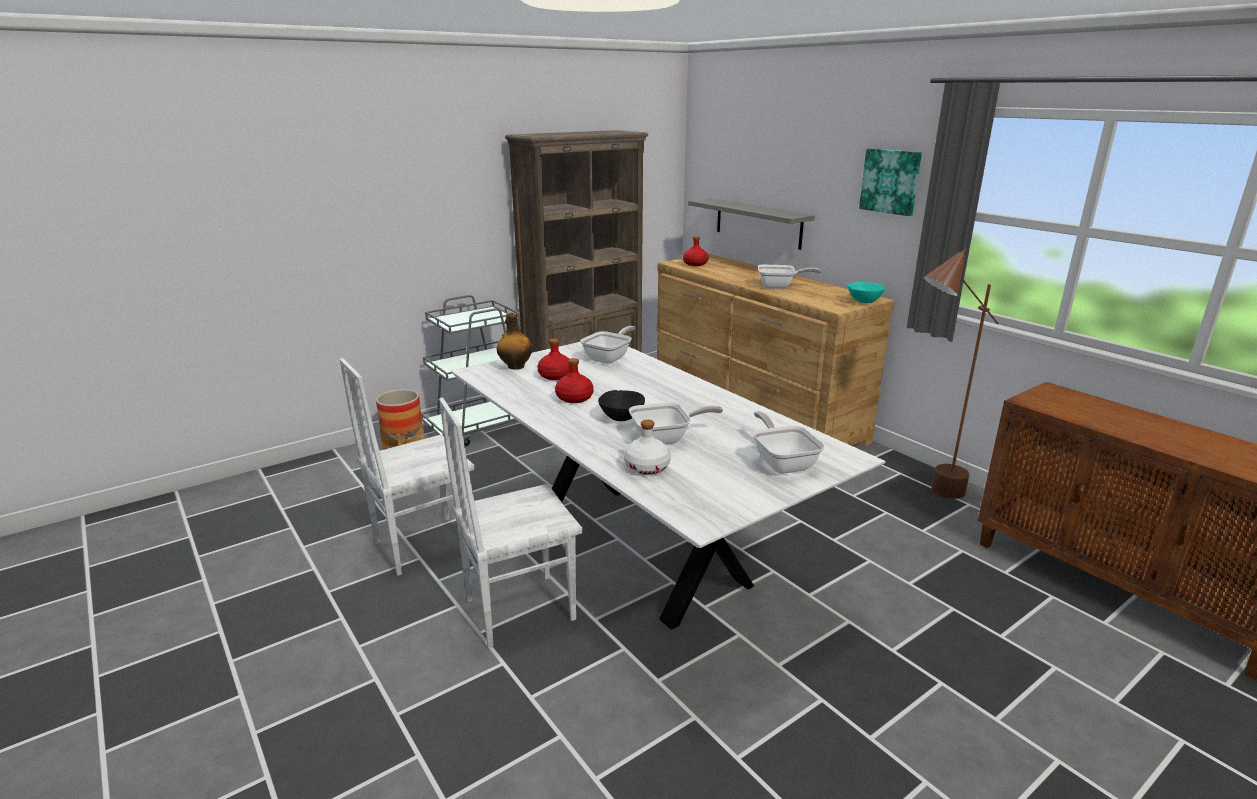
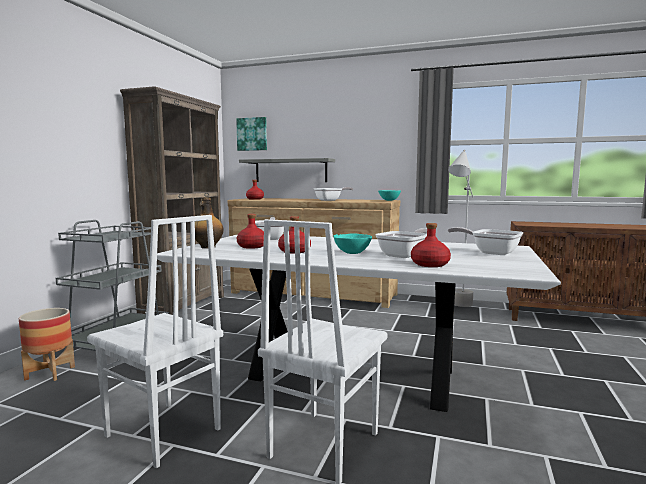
camera: 35 degrees left, 15 degrees down
(422, 544) = (162, 434): white chair -> white chair turned 75 degrees counterclockwise
(622, 418) = (353, 253): black bowl -> turquoise bowl
(647, 467) = (430, 264): white bottle -> red bottle
(891, 181) = (387, 131): picture -> picture (252, 134)
(928, 496) = (458, 308): brown floor lamp -> grey floor lamp

